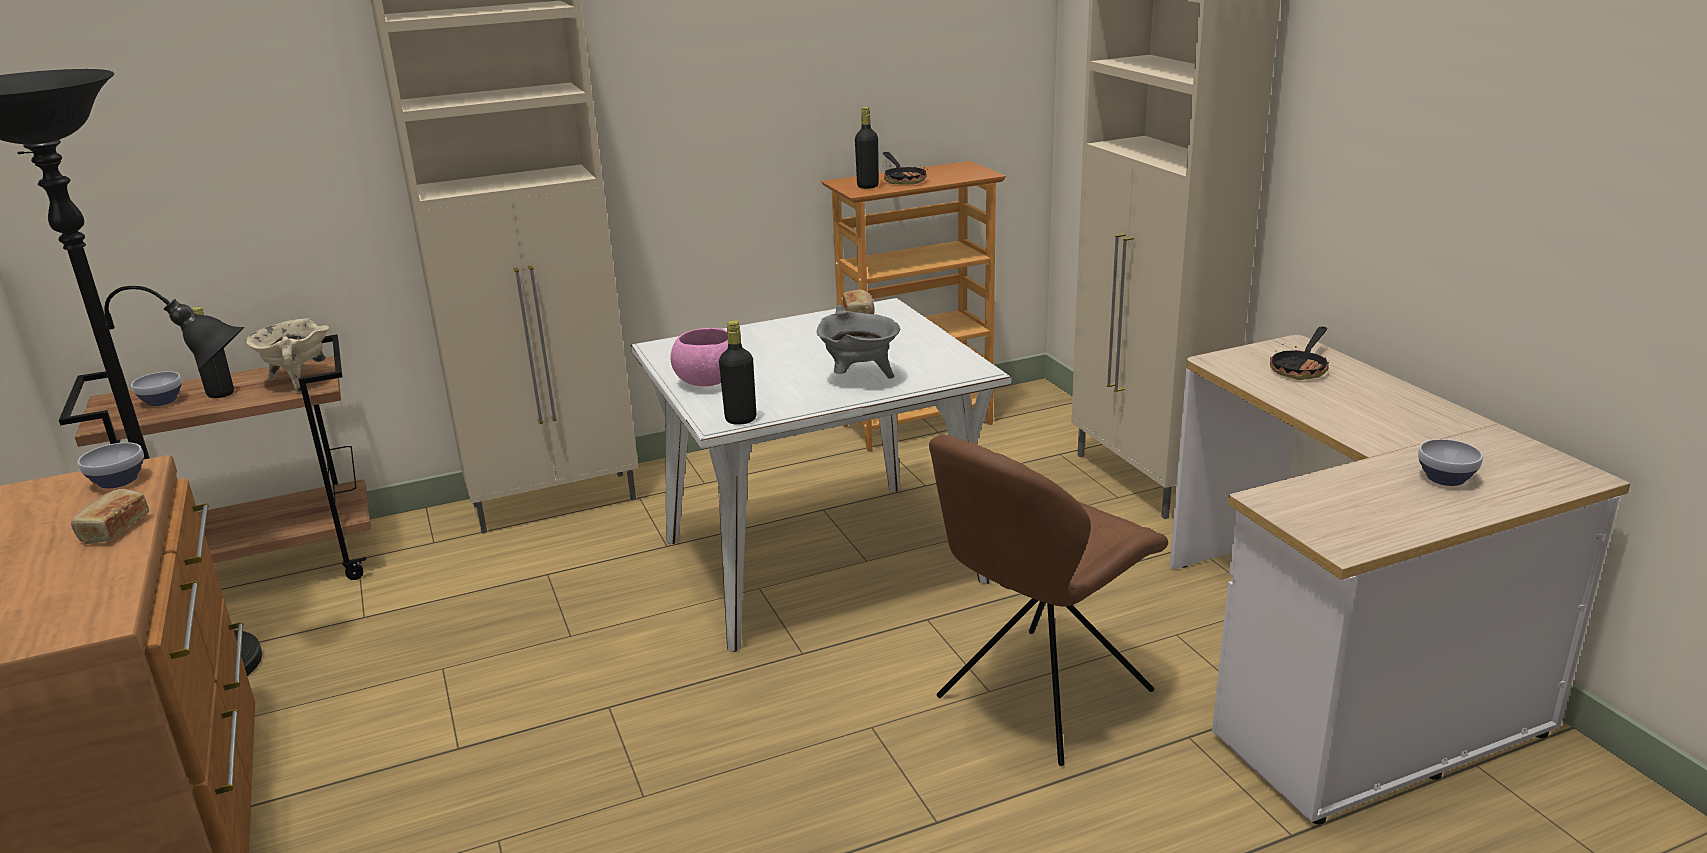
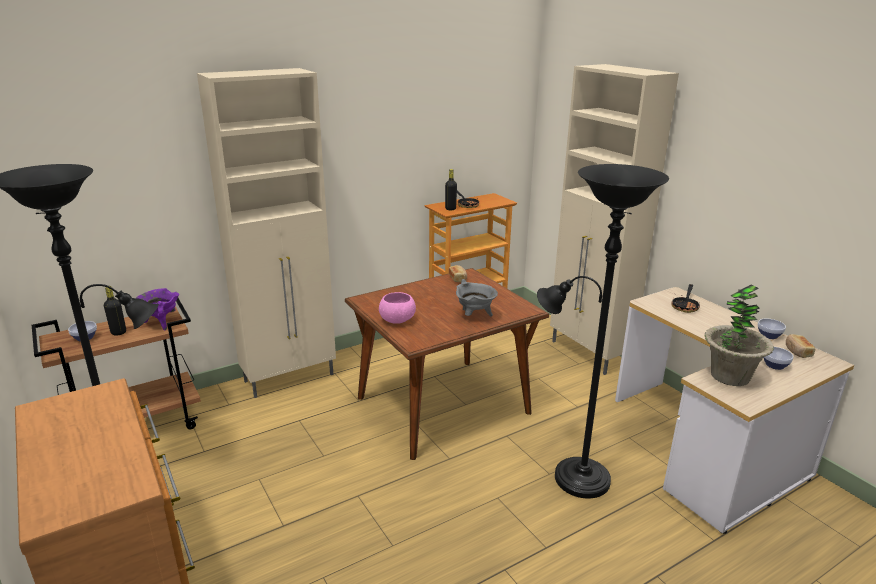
camera: 10 degrees left, 0 degrees up
(113, 529) = (115, 428): bread -> bread (797, 351)
(120, 480) = (103, 396): bowl -> bowl (769, 335)
(298, 381) = (161, 323): beige cooking pot -> purple cooking pot
(741, 419) = (424, 343): black bottle -> none
(823, 560) = (443, 405): white dining table -> brown dining table
(1039, 698) = (574, 476): brown chair -> black floor lamp
(1335, 494) = (729, 376): none -> potted plant

